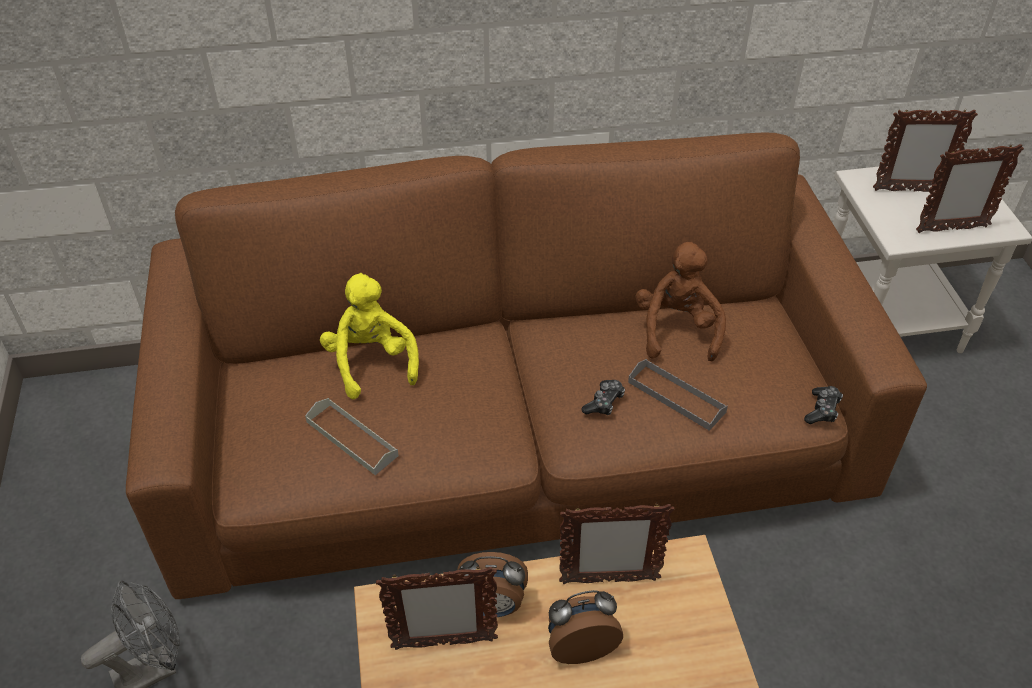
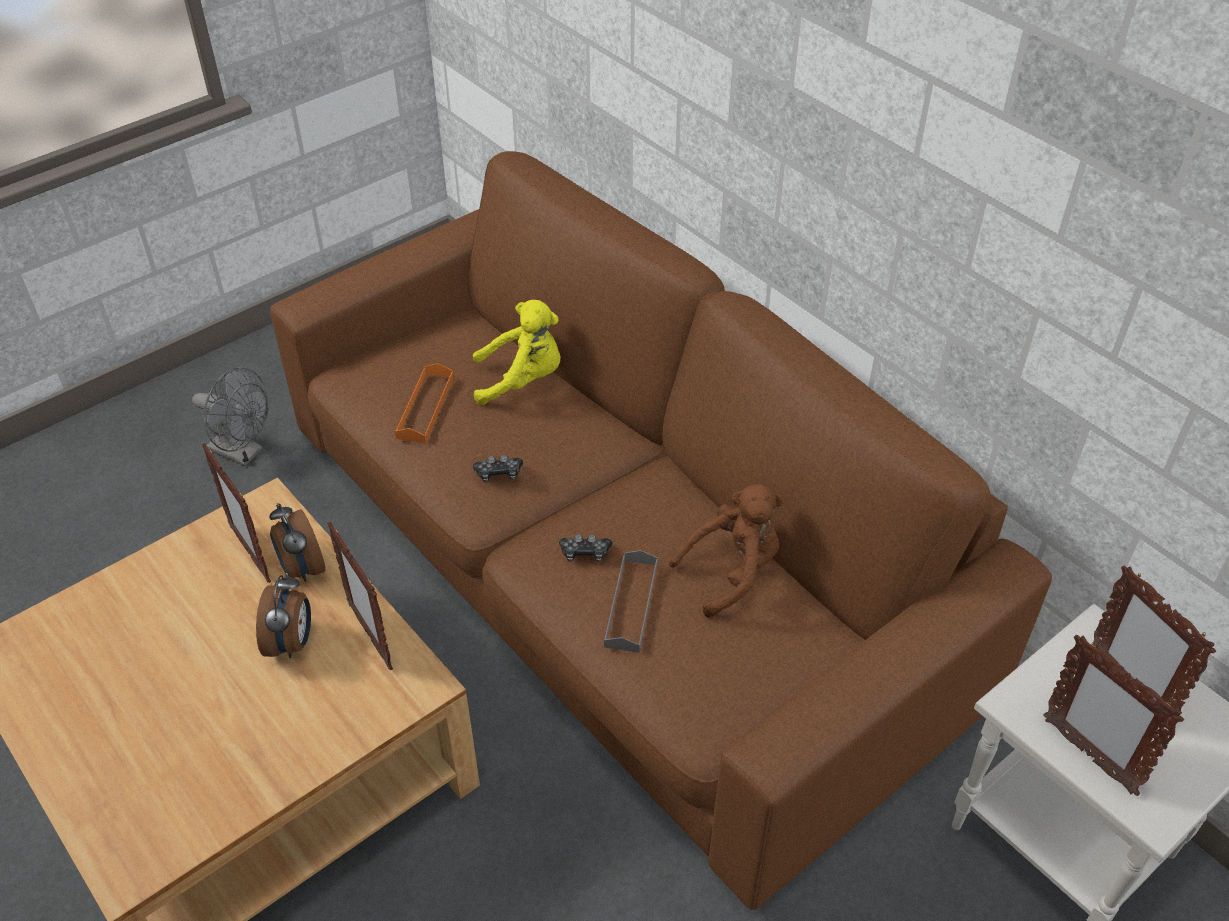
camera: 60 degrees right, 0 degrees up
(352, 438) = (425, 407): grey tray -> orange tray
(371, 362) = (522, 380): yellow plush toy -> yellow plush toy turned 45 degrees clockwise
(580, 645) = (292, 642): alarm clock -> alarm clock turned 45 degrees clockwise
(822, 410) = (711, 740): game controller -> game controller (498, 474)

